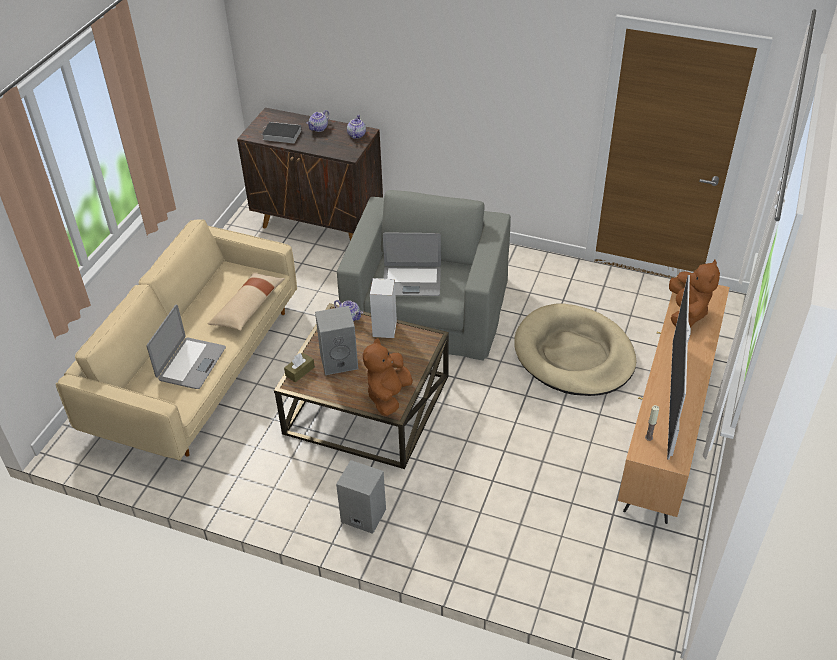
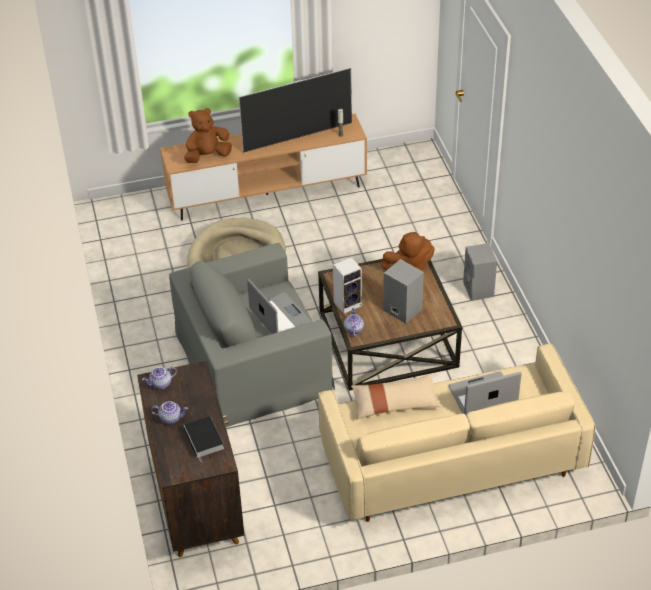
camera: 125 degrees left, 0 degrees up
(300, 371) = (432, 324): brown tissue box -> none

